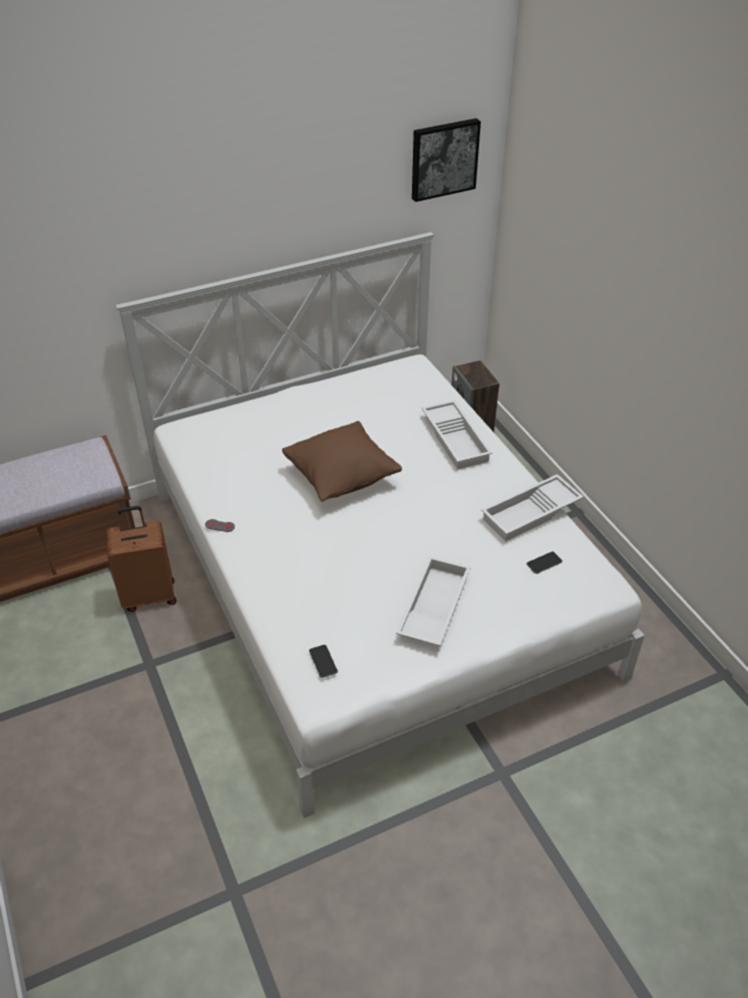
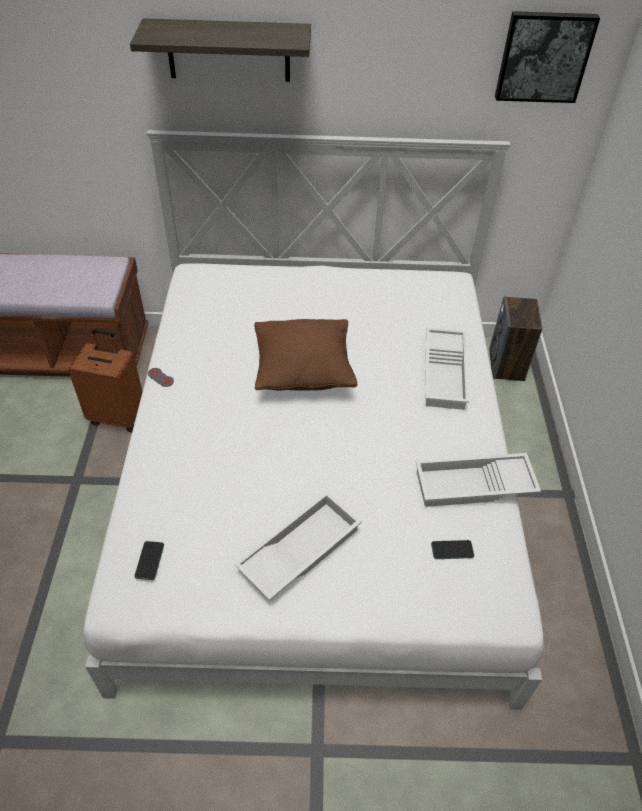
camera: 25 degrees right, 5 degrees up
(185, 215) = (228, 50): none -> shelf

